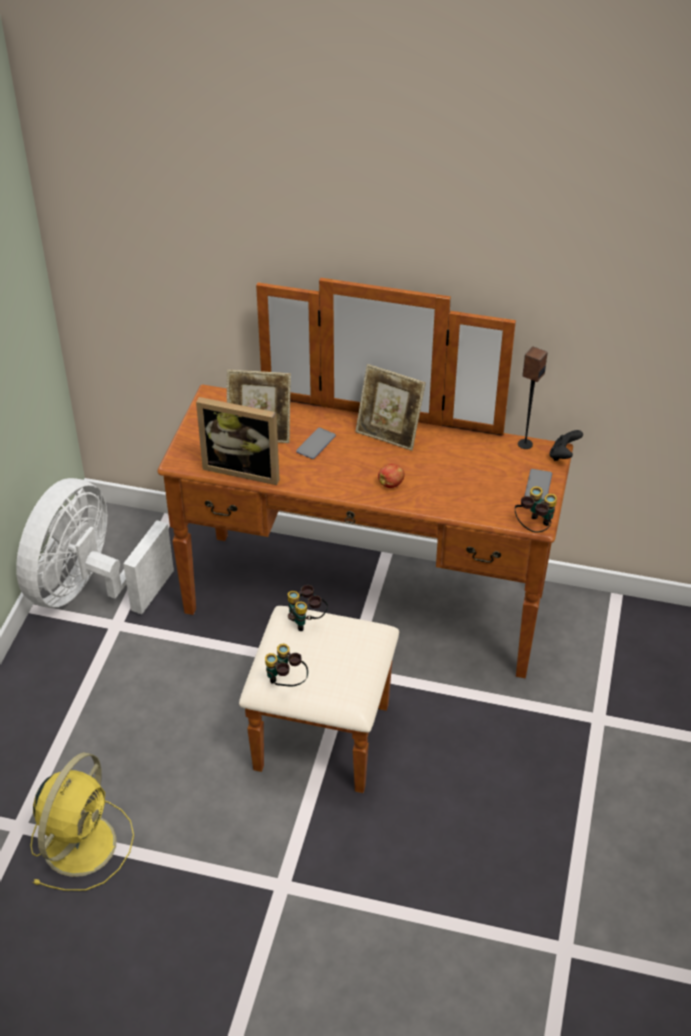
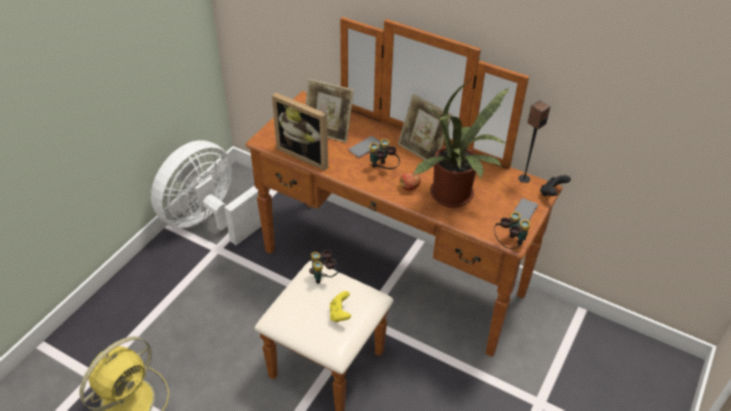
camera: 15 degrees right, 0 degrees up
(286, 683) = (291, 321): binoculars -> binoculars (382, 169)
(343, 661) = (340, 314): none -> yellow game controller
(450, 485) = (454, 197): none -> potted plant

